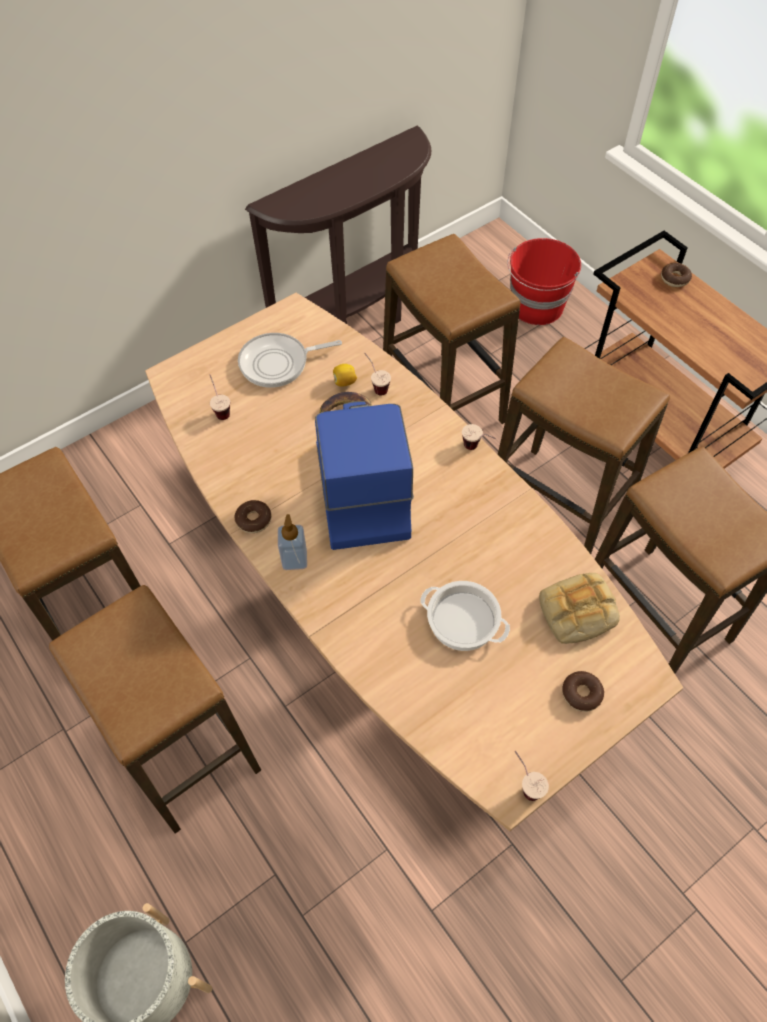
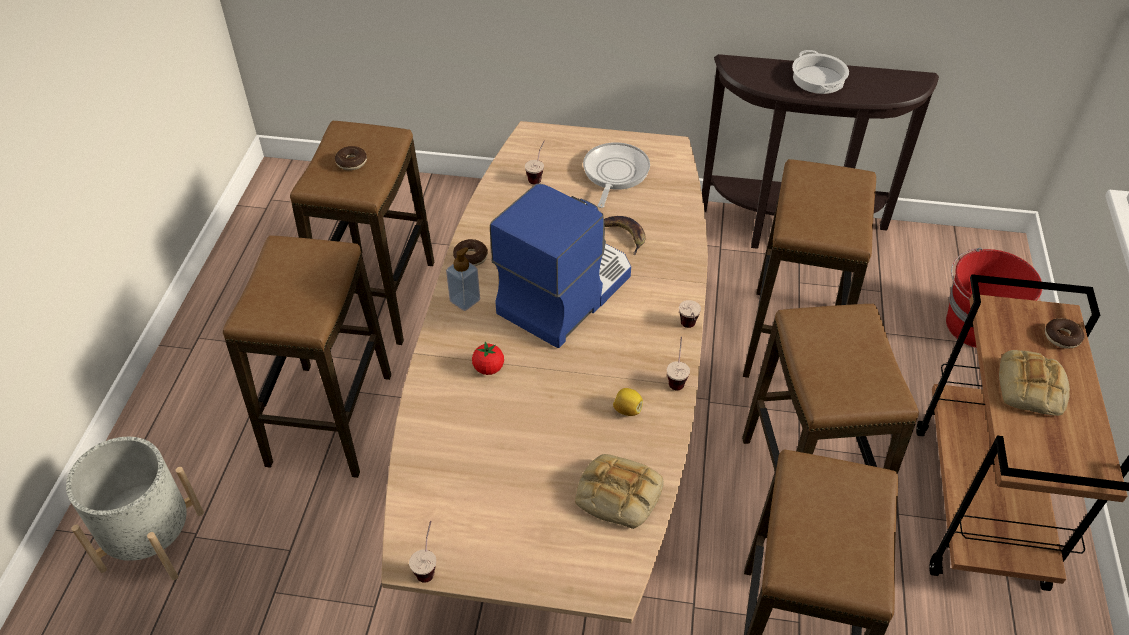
camera: 45 degrees right, 10 degrees down
(278, 363) = (614, 174): frying pan -> frying pan turned 75 degrees clockwise
(344, 382) = (646, 216): lemon -> lemon (627, 410)
(376, 385) = (667, 234): cup -> cup (677, 377)
(380, 598) = (488, 368): none -> tomato
(462, 620) = (524, 428): cooking pot -> cooking pot (817, 79)
(581, 694) = (545, 549): donut -> donut (351, 162)
(697, 327) = (1031, 389): none -> bread

